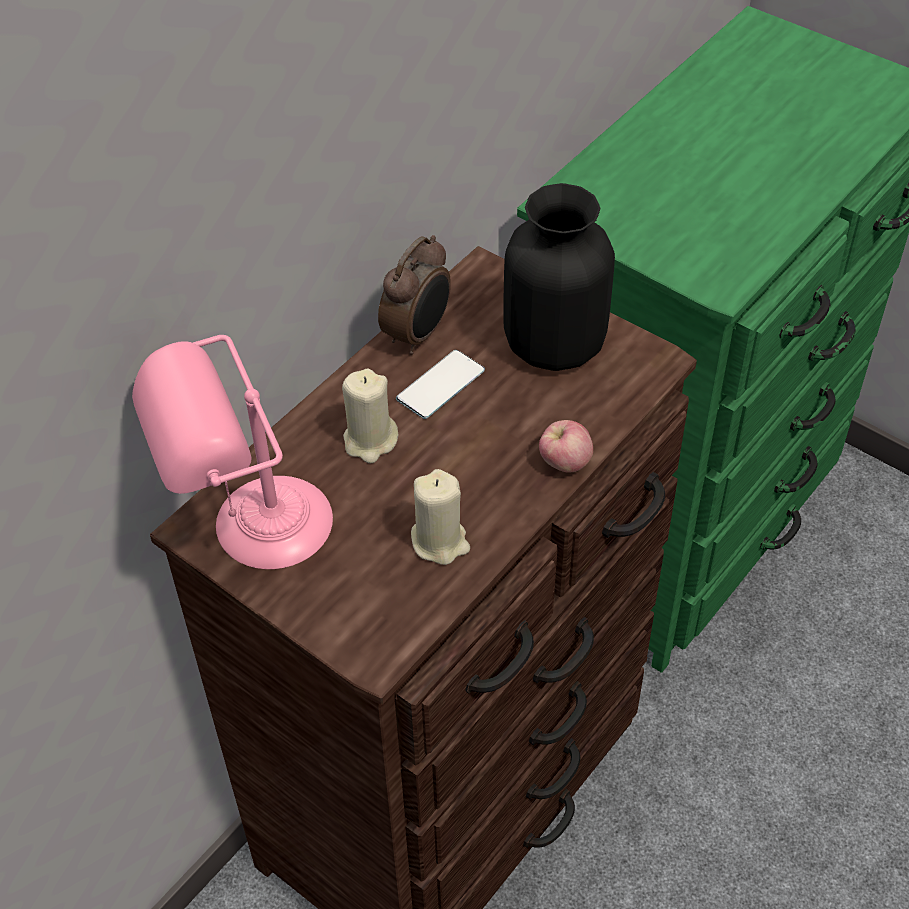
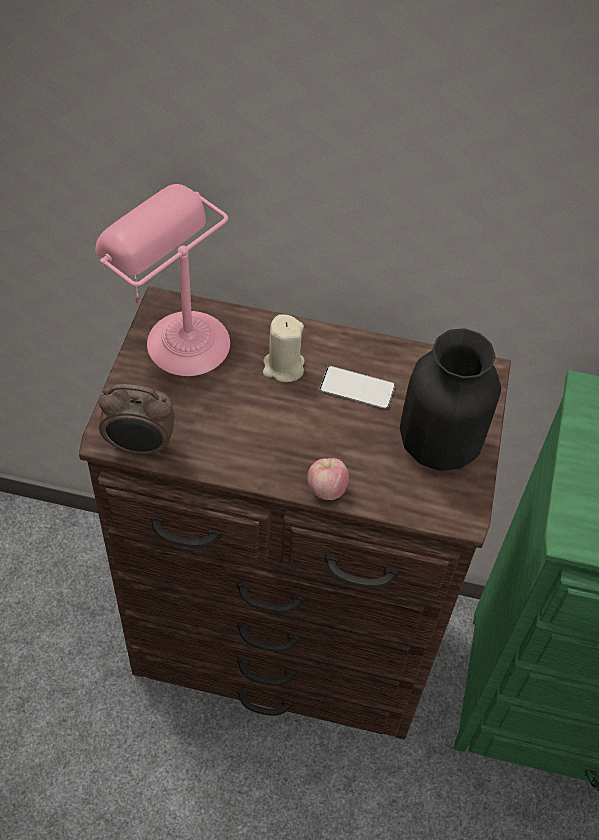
camera: 60 degrees right, 5 degrees up
(418, 334) = (397, 357): alarm clock -> alarm clock (140, 446)
(440, 541) = (217, 439): beige candle -> none

